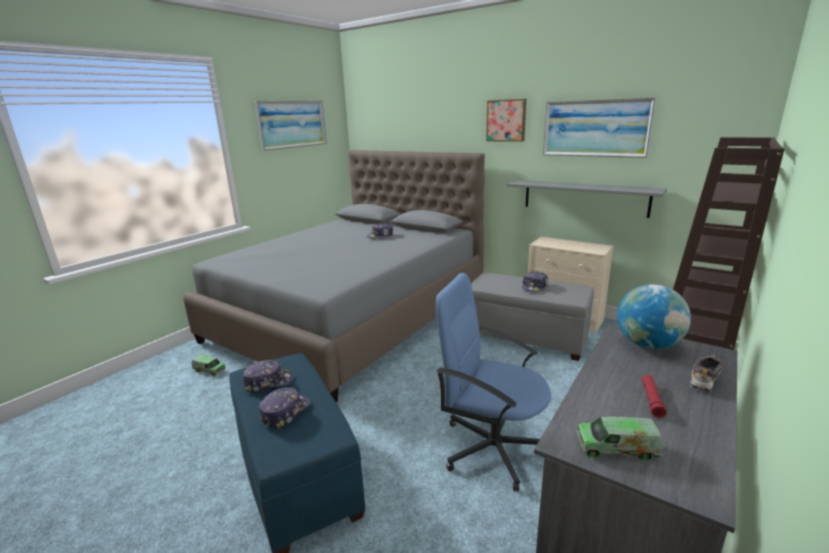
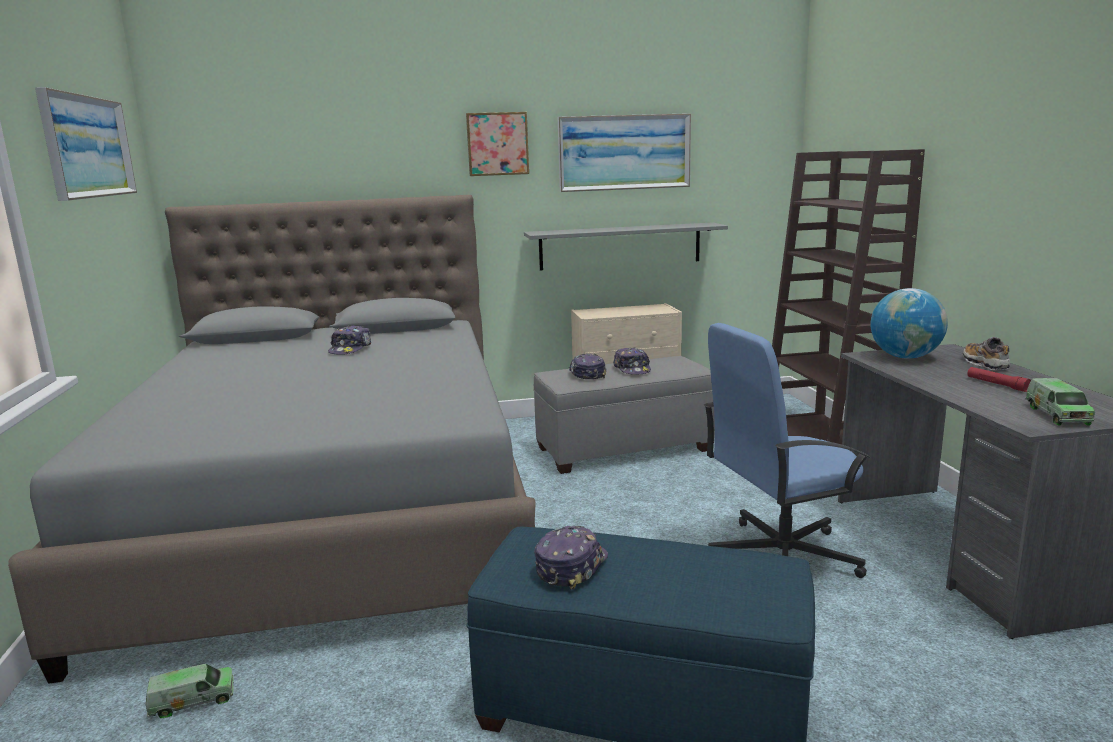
camera: 45 degrees left, 5 degrees down
(285, 412) = (677, 577): cap -> cap (586, 374)
(617, 448) = (1057, 414): toy truck -> toy truck turned 45 degrees counterclockwise

